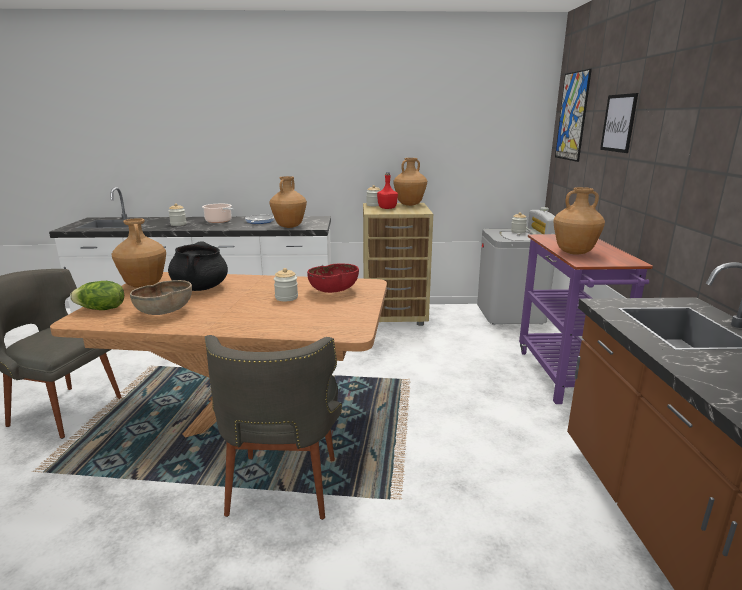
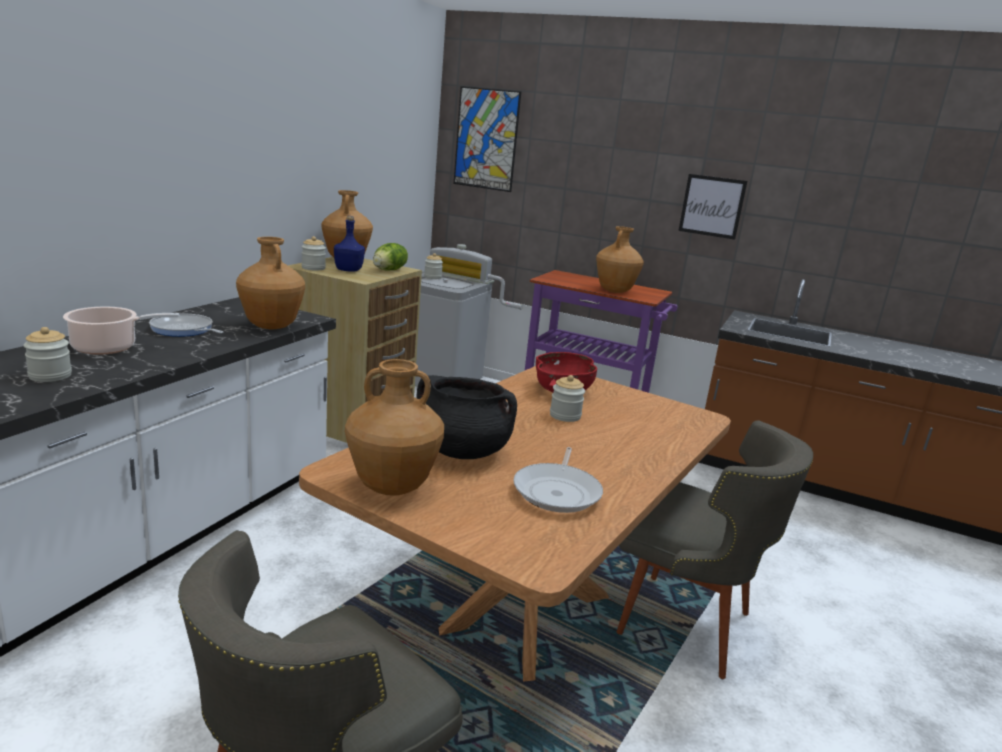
camera: 65 degrees left, 0 degrees up
(101, 309) = (495, 537): lettuce -> lettuce (389, 270)
(165, 312) = (558, 491): brown bowl -> frying pan
(387, 208) = (348, 270): red bottle -> blue bottle
(618, 123) = (587, 158): picture -> picture (712, 206)

